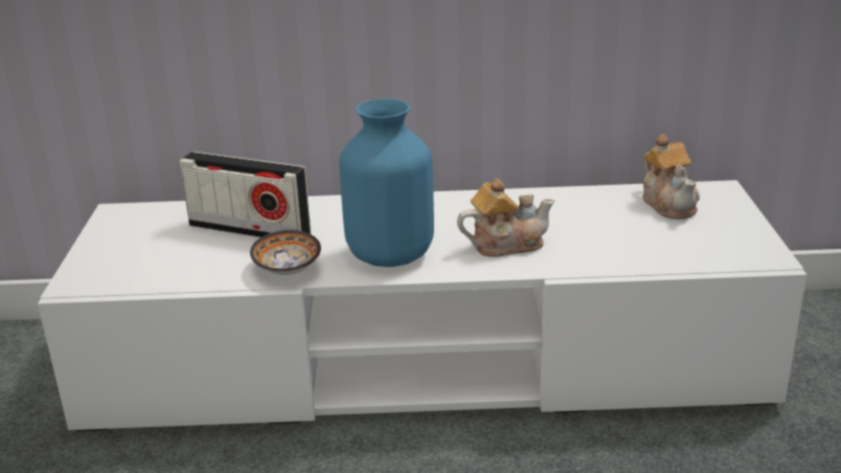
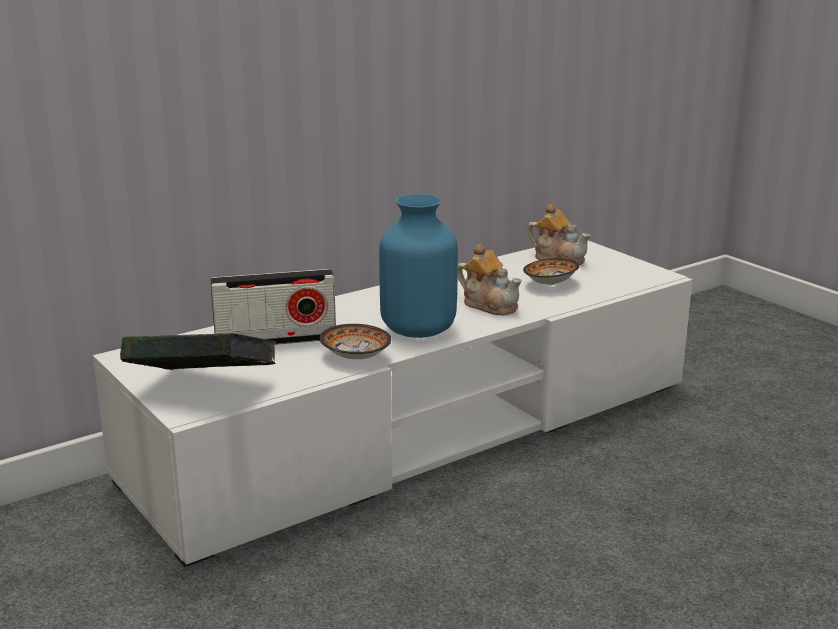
camera: 35 degrees left, 5 degrees down
(120, 264) = (202, 389): none -> book
(505, 244) = (489, 305): teapot -> teapot turned 90 degrees clockwise
(611, 235) = (550, 284): none -> bowl

